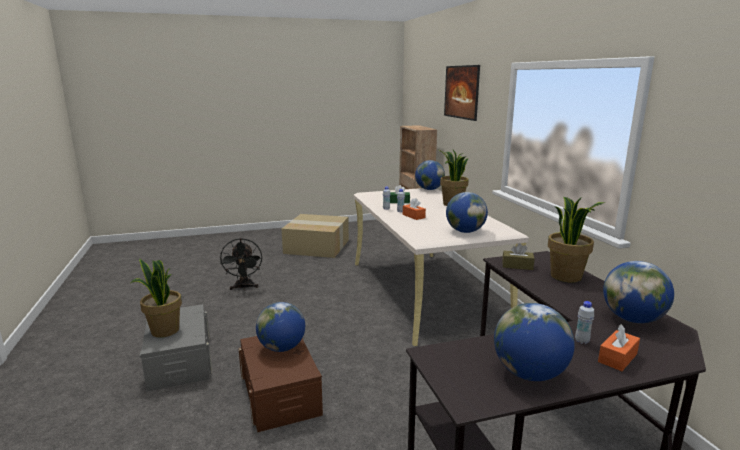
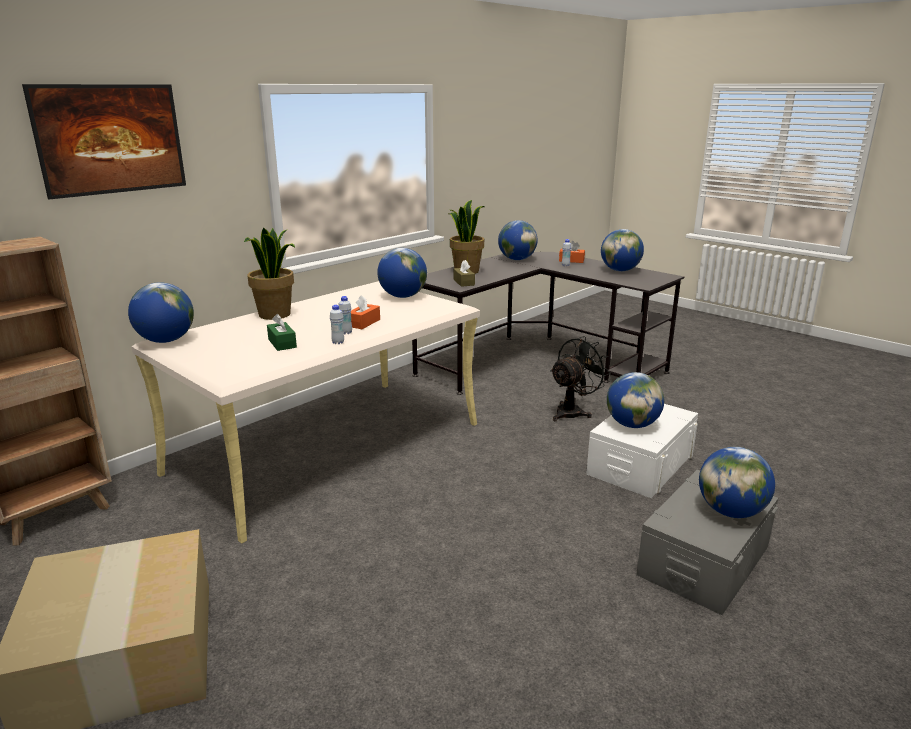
camera: 120 degrees left, 5 degrees up
(164, 331) = (730, 511): potted plant -> globe
(244, 287) = (456, 640): black fan -> black fan (573, 412)
(280, 393) = (640, 464): brown storage box -> white storage box

